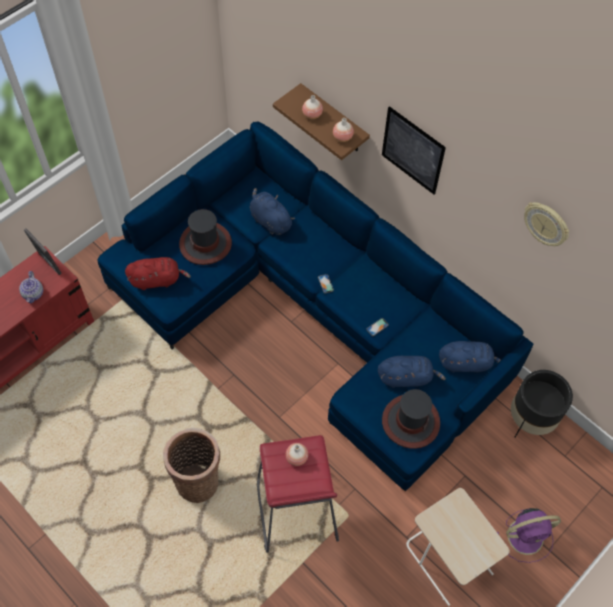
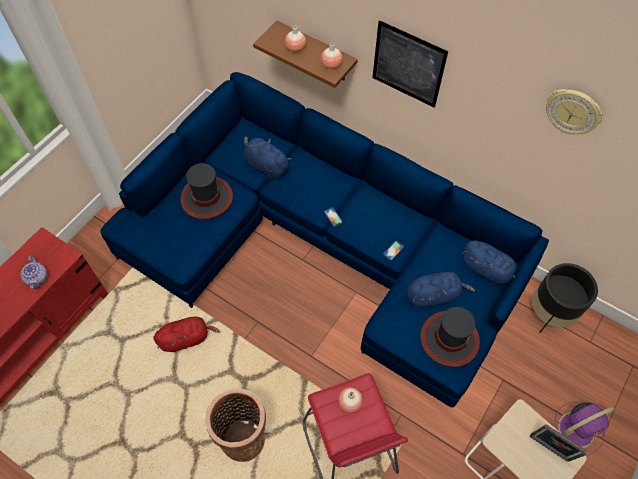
camera: 10 degrees left, 0 degrees up
(48, 264) = (49, 245): picture frame -> picture frame (548, 450)
(157, 280) = (165, 242): red plush toy -> red plush toy (186, 338)
(466, 363) = (488, 270): blue plush toy -> blue plush toy turned 45 degrees clockwise

